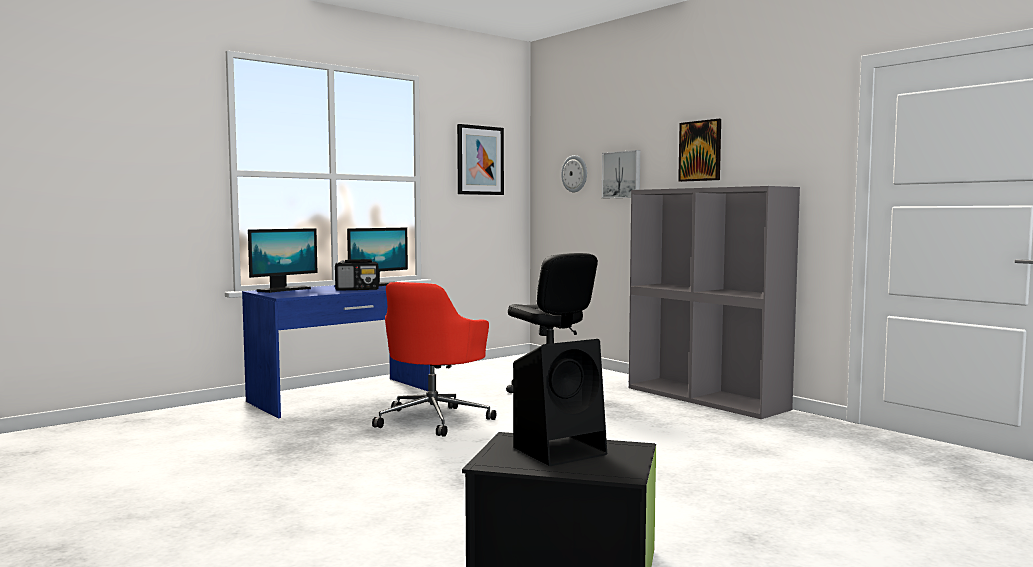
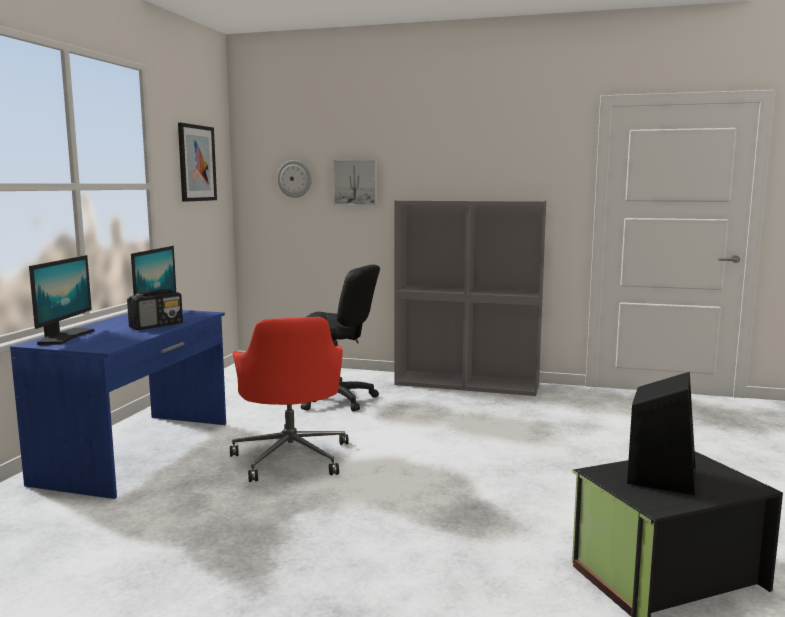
camera: 35 degrees left, 5 degrees up
(700, 151) = (445, 164): picture -> none

